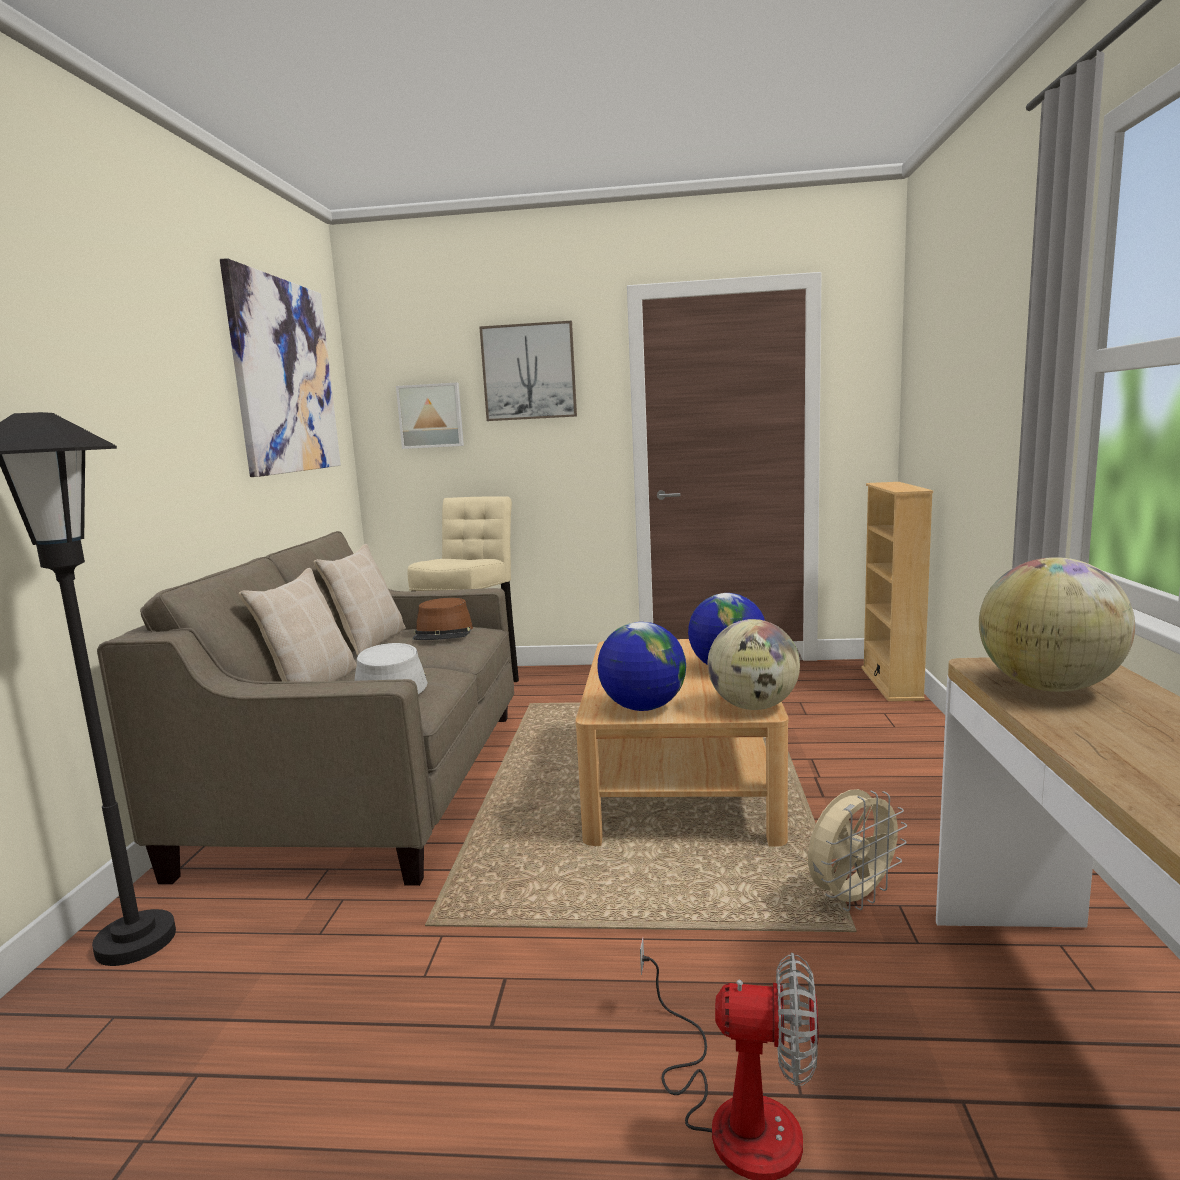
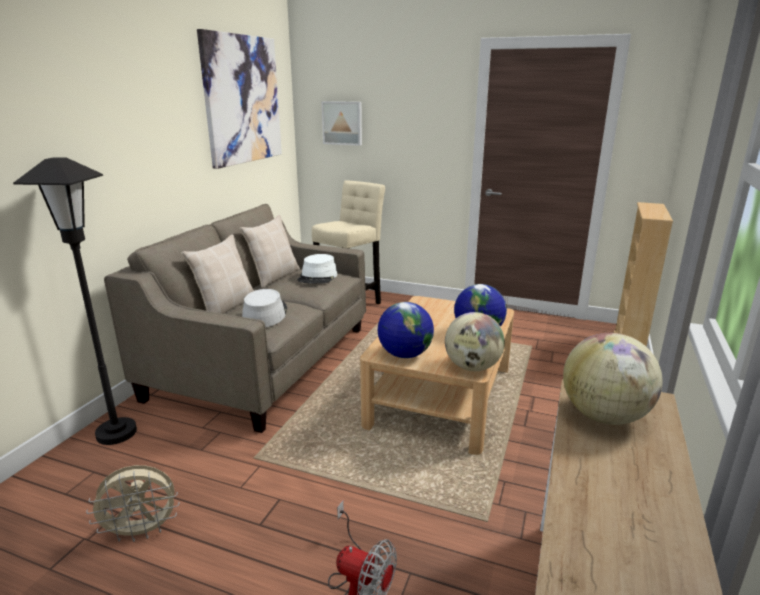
camera: 15 degrees right, 10 degrees up
(443, 633) = (318, 277): brown hat -> white hat
(529, 372) = (407, 97): picture -> none
(852, 898) = (499, 499): beige fan -> beige fan (142, 531)

